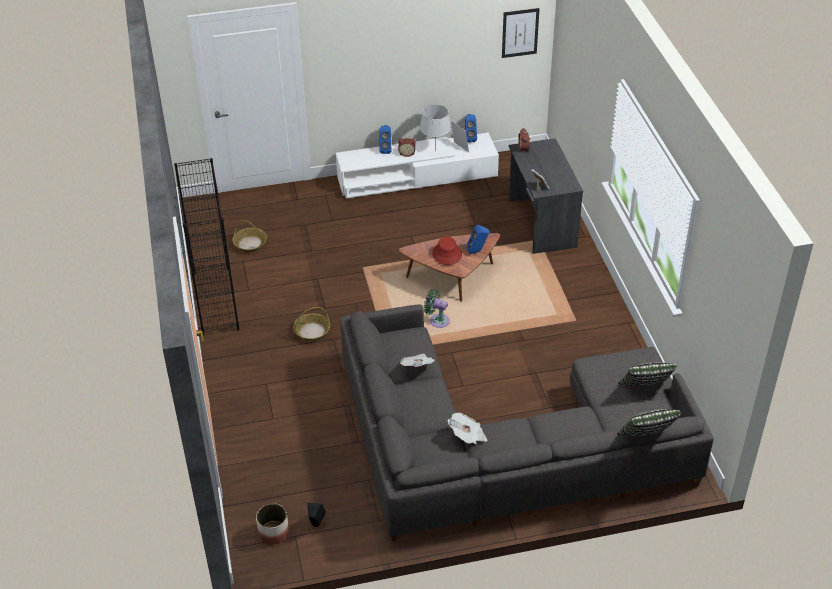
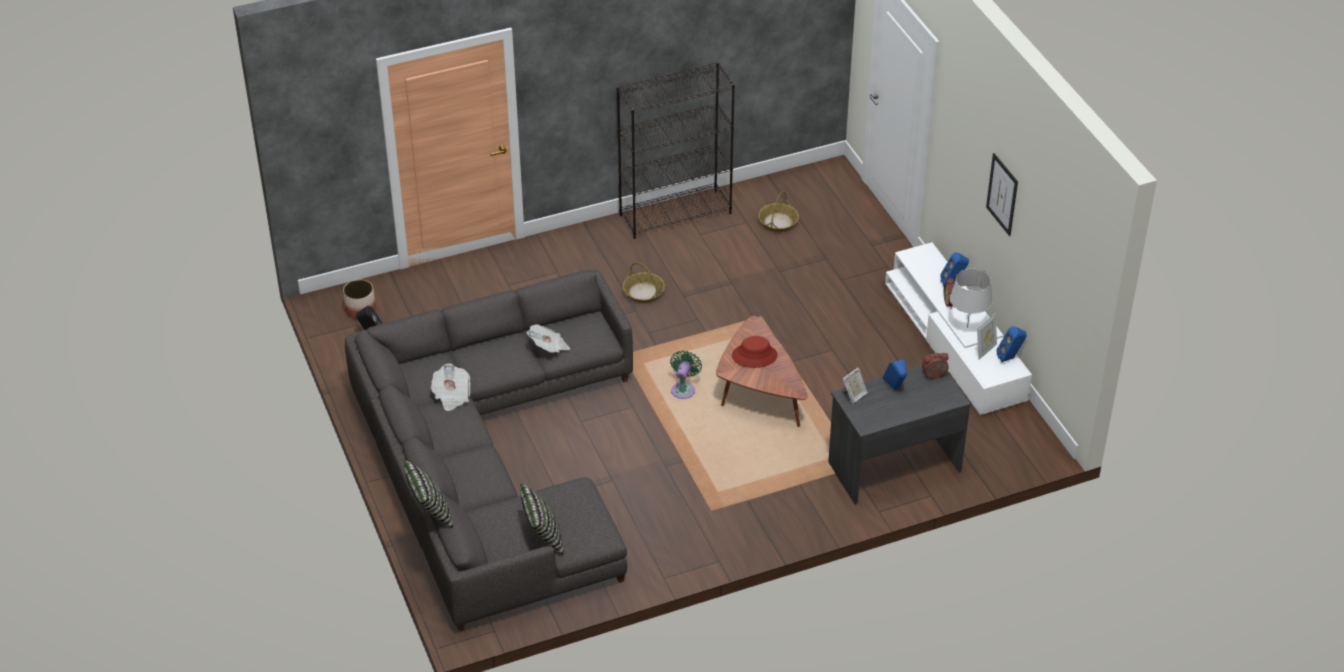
camera: 80 degrees right, 0 degrees up
(477, 251) = (766, 381): blue speaker -> blue speaker (895, 389)
(520, 33) = (1073, 284): picture -> picture (1002, 194)

